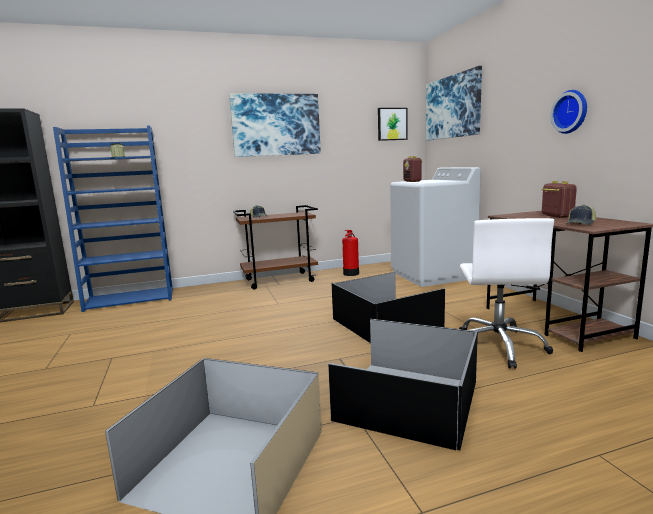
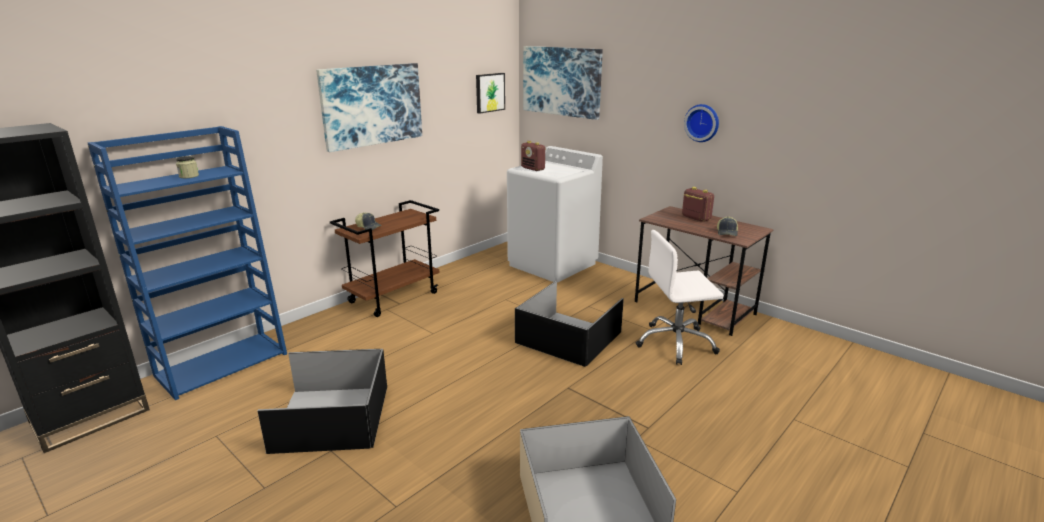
camera: 30 degrees left, 10 degrees up
(351, 274) = (466, 274): fire extinguisher -> none
(408, 399) = (657, 412): black storage box -> black storage box (331, 416)
(498, 346) = (676, 343): white office chair -> white office chair turned 105 degrees clockwise

